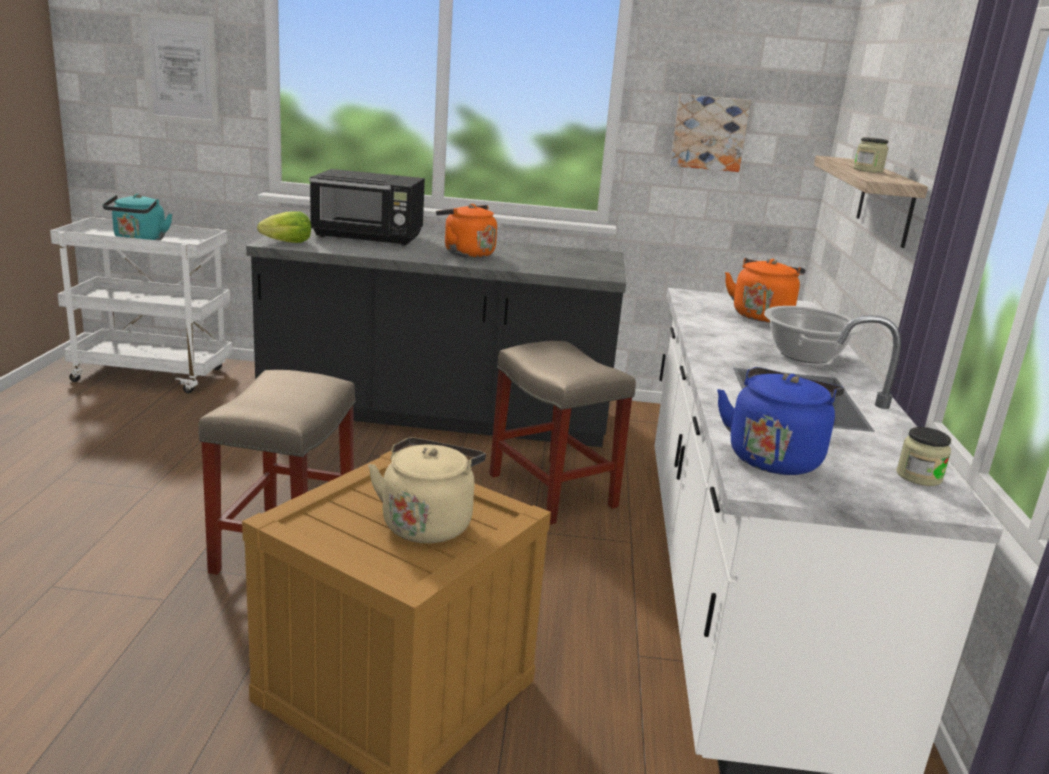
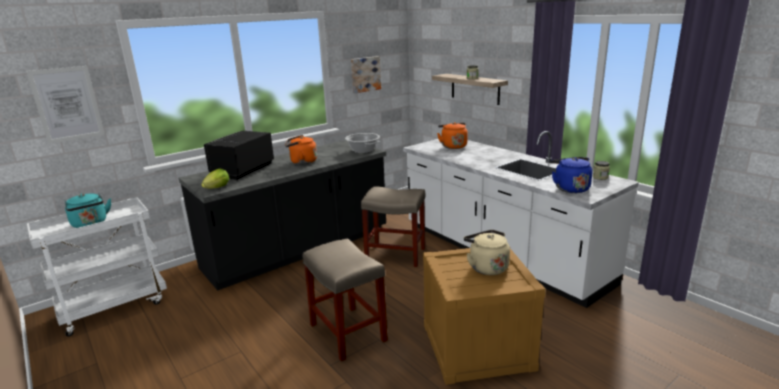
camera: 40 degrees left, 0 degrees up
(369, 237) = (242, 171): black microwave -> black microwave turned 150 degrees clockwise
(805, 355) = (496, 154): cooking pot -> cooking pot (363, 150)

